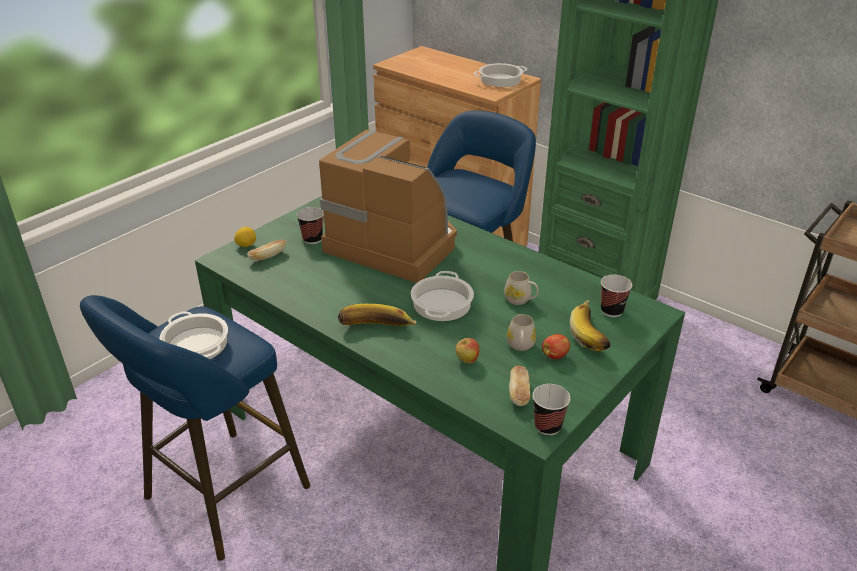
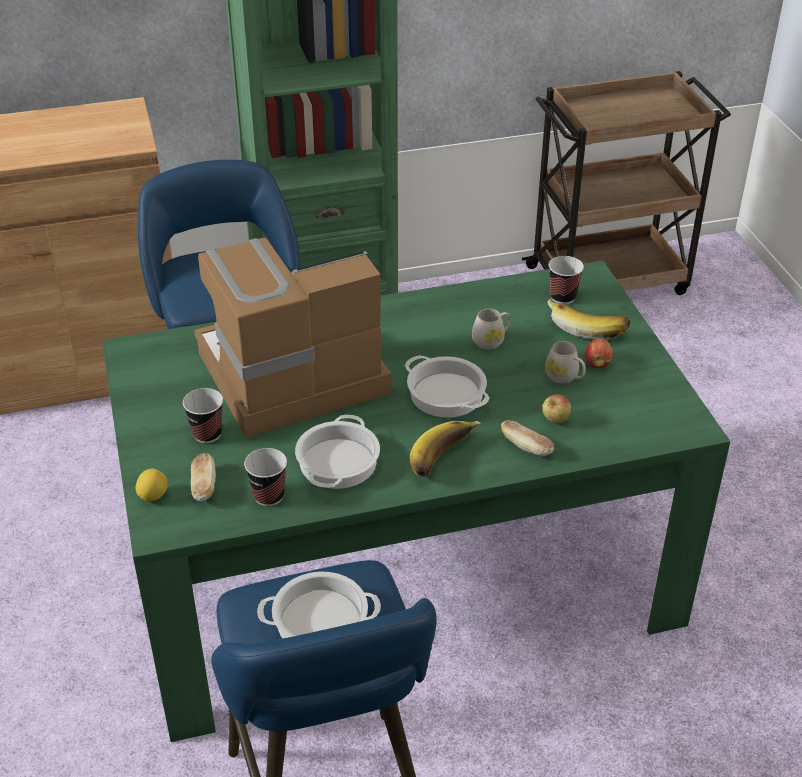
camera: 55 degrees left, 5 degrees up
(500, 79) = (106, 121): cooking pot -> cooking pot (337, 461)
(519, 394) = (633, 412): bread -> bread (526, 447)
(547, 426) = (689, 417): cup -> cup (268, 496)

